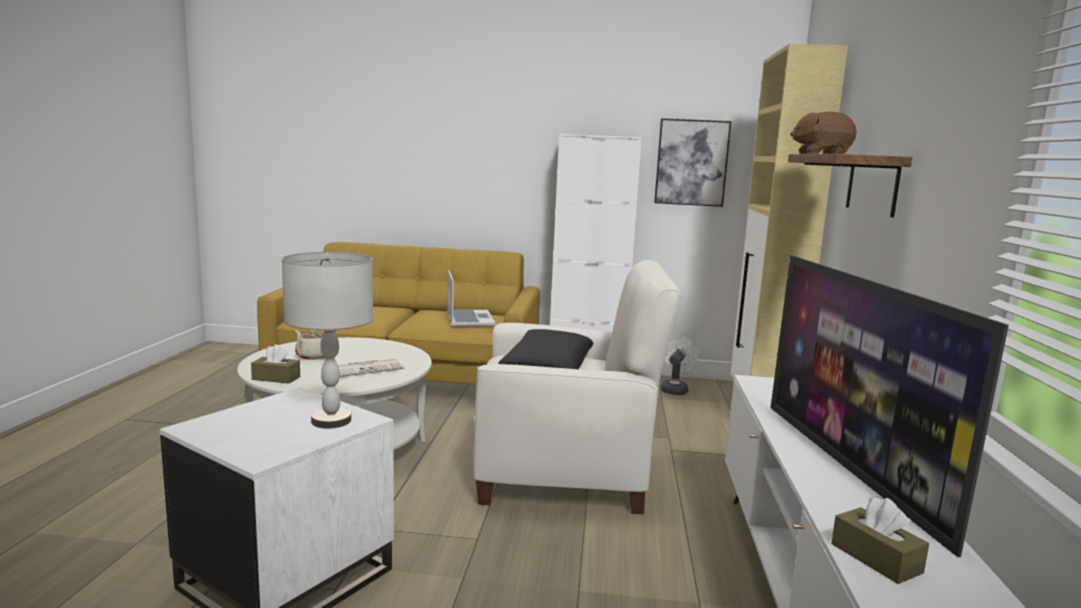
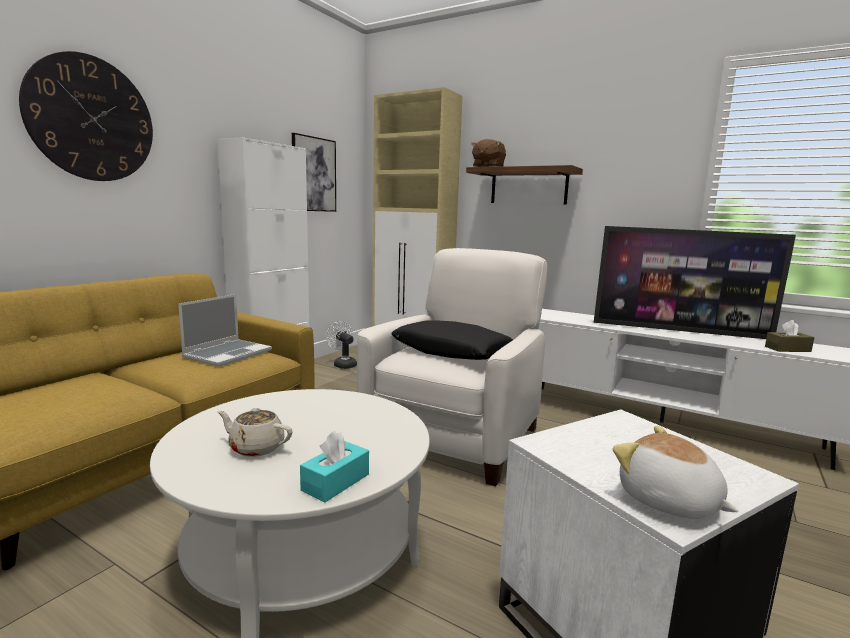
camera: 65 degrees left, 0 degrees up
(213, 427) = (668, 501): none -> plush toy
(276, 378) = (335, 482): brown tissue box -> turquoise tissue box
(313, 356) = (256, 447): beige teapot -> beige teapot turned 45 degrees clockwise
(332, 421) = (632, 433): grey table lamp -> none
(366, 368) = (349, 423): newspaper -> none
(459, 130) = (91, 119): none -> wall clock
(468, 319) = (228, 354): laptop -> laptop turned 105 degrees clockwise

